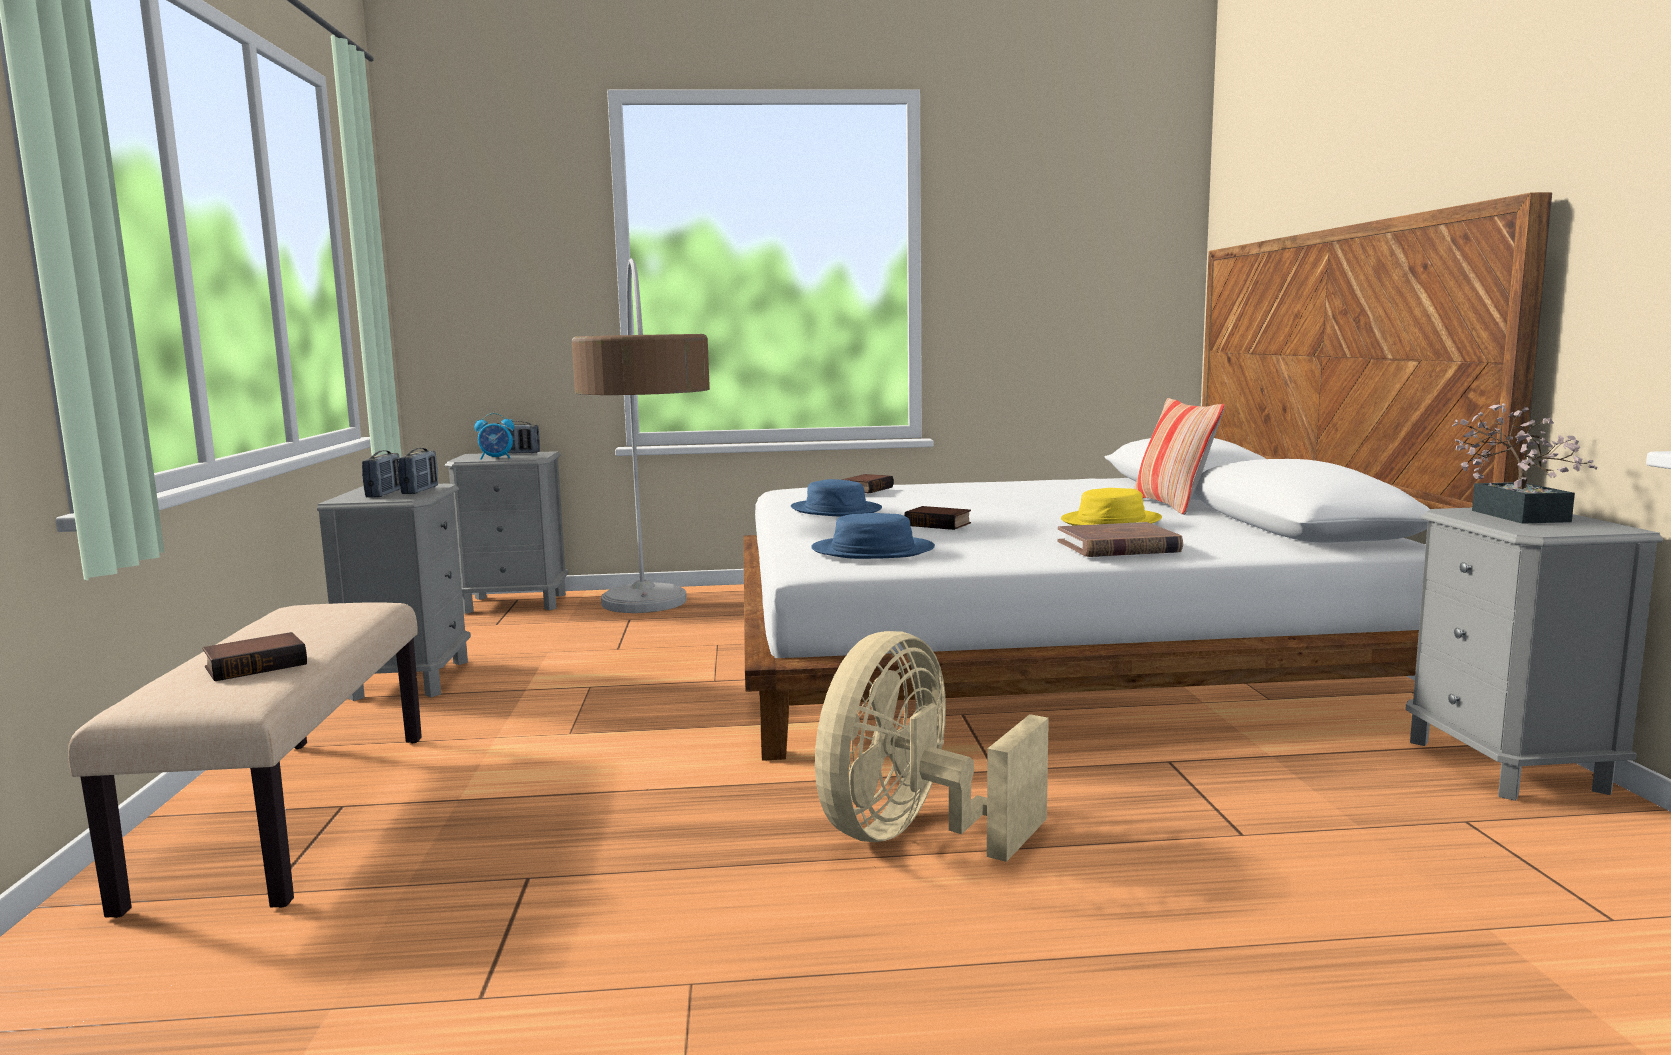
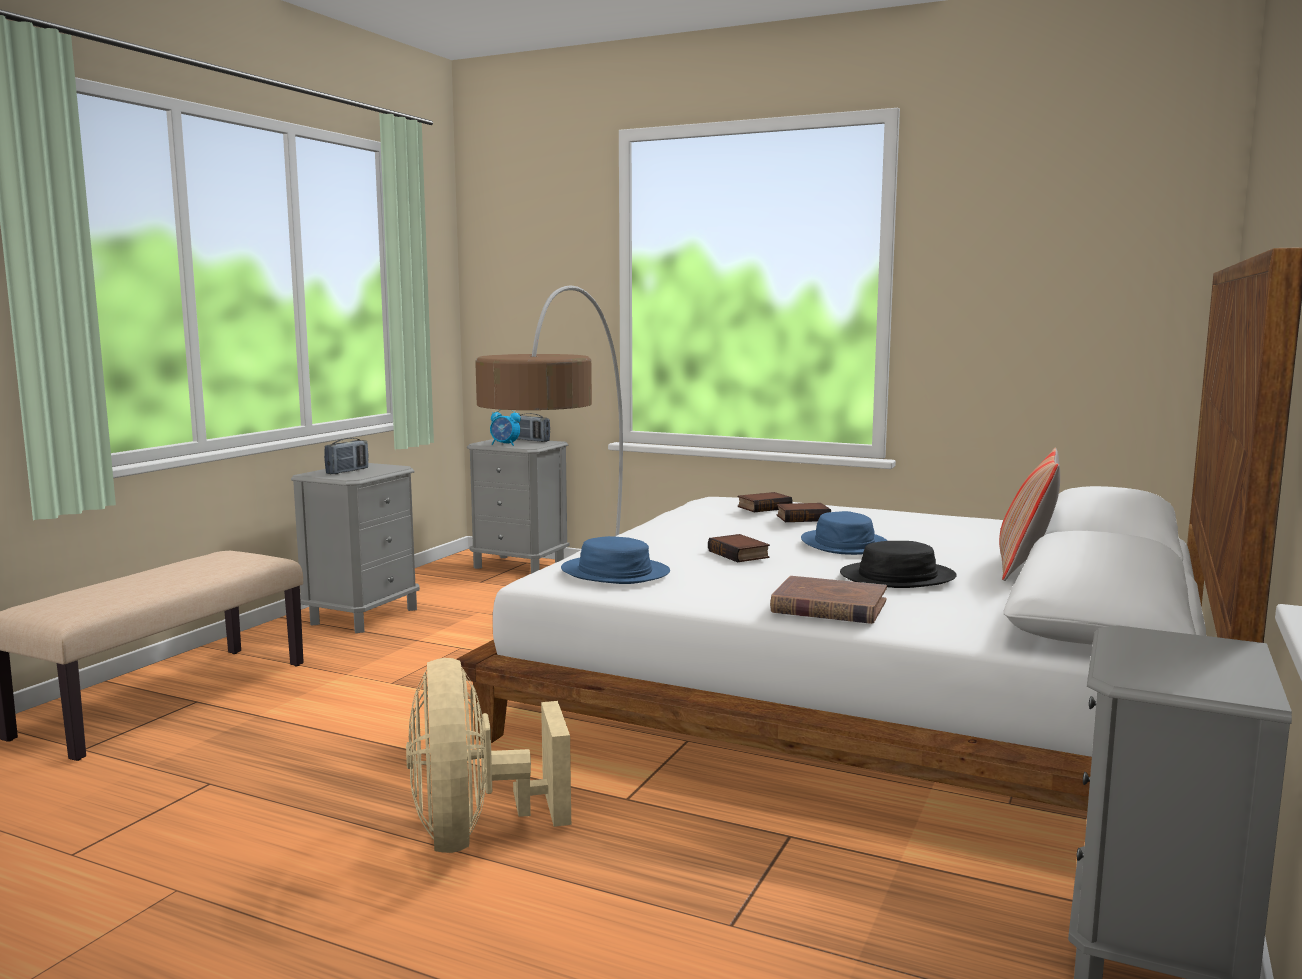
camera: 30 degrees right, 0 degrees up
(257, 665) = (117, 592): book -> book (803, 518)
(420, 490) = (374, 471): radio -> none
(836, 510) = (694, 526): blue hat -> blue hat (845, 544)
(914, 835) = (475, 834): beige fan -> beige fan turned 75 degrees counterclockwise
(1111, 521) = (897, 577): yellow hat -> black hat
(1513, 514) = (1189, 650): potted plant -> none

